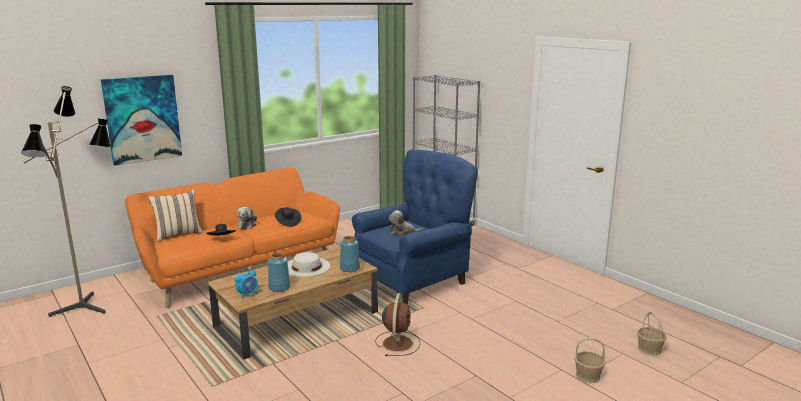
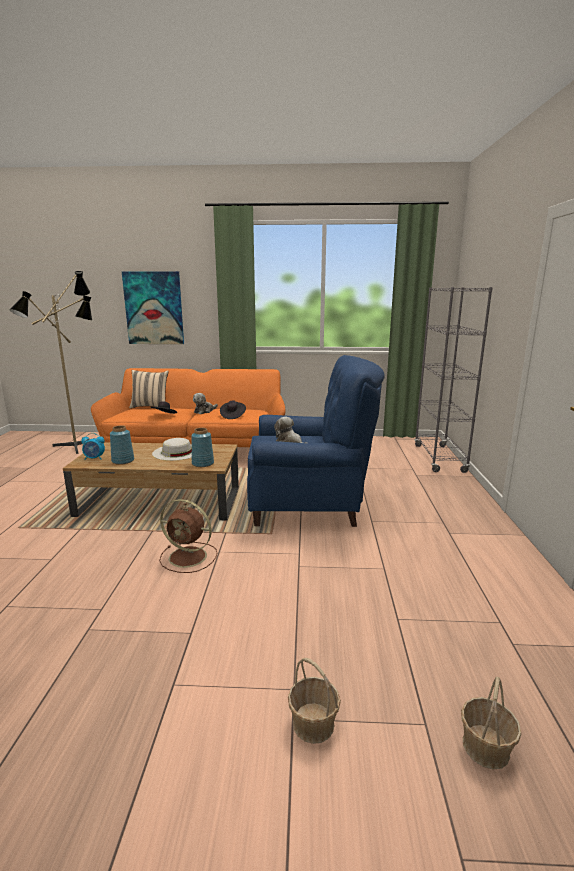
camera: 40 degrees right, 0 degrees up
(398, 343) = (189, 557): brown fan -> brown fan turned 60 degrees clockwise

